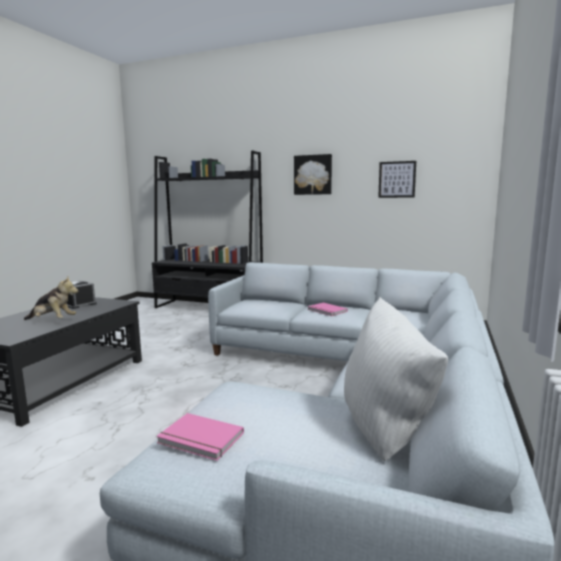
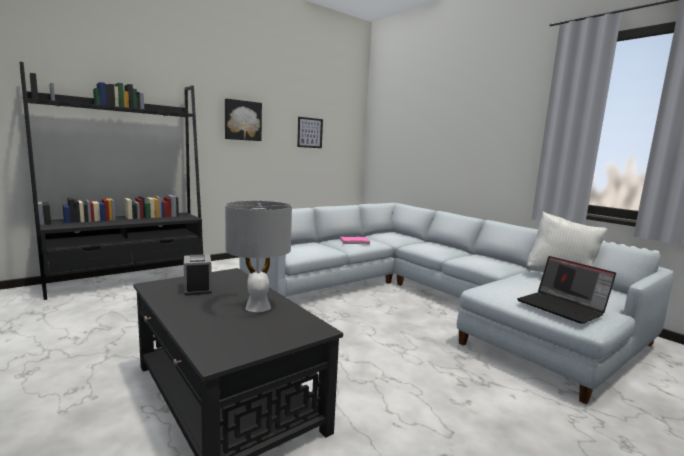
camera: 60 degrees left, 0 degrees up
(52, 321) = (258, 306): plush toy -> grey table lamp
(200, 439) = (562, 307): pink book -> laptop

